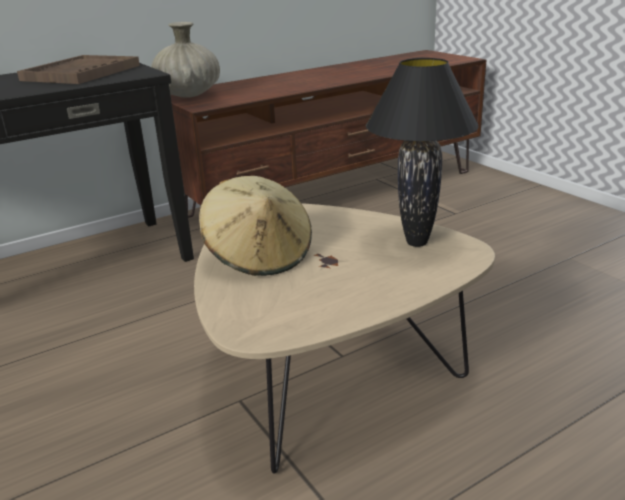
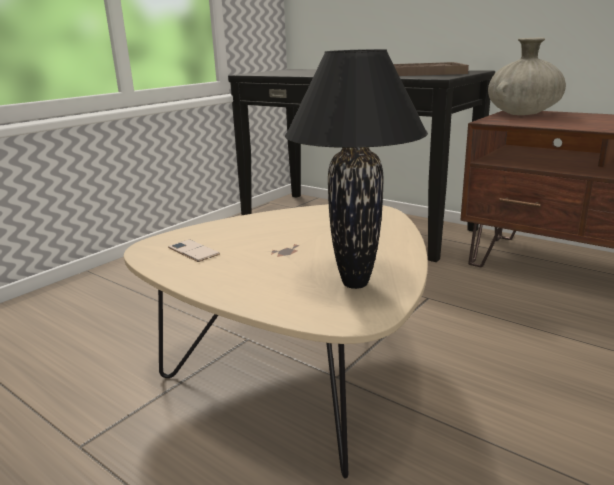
camera: 70 degrees right, 5 degrees down
(259, 256) = (278, 226): beige hat -> none
(289, 306) = (193, 251): none -> phone

